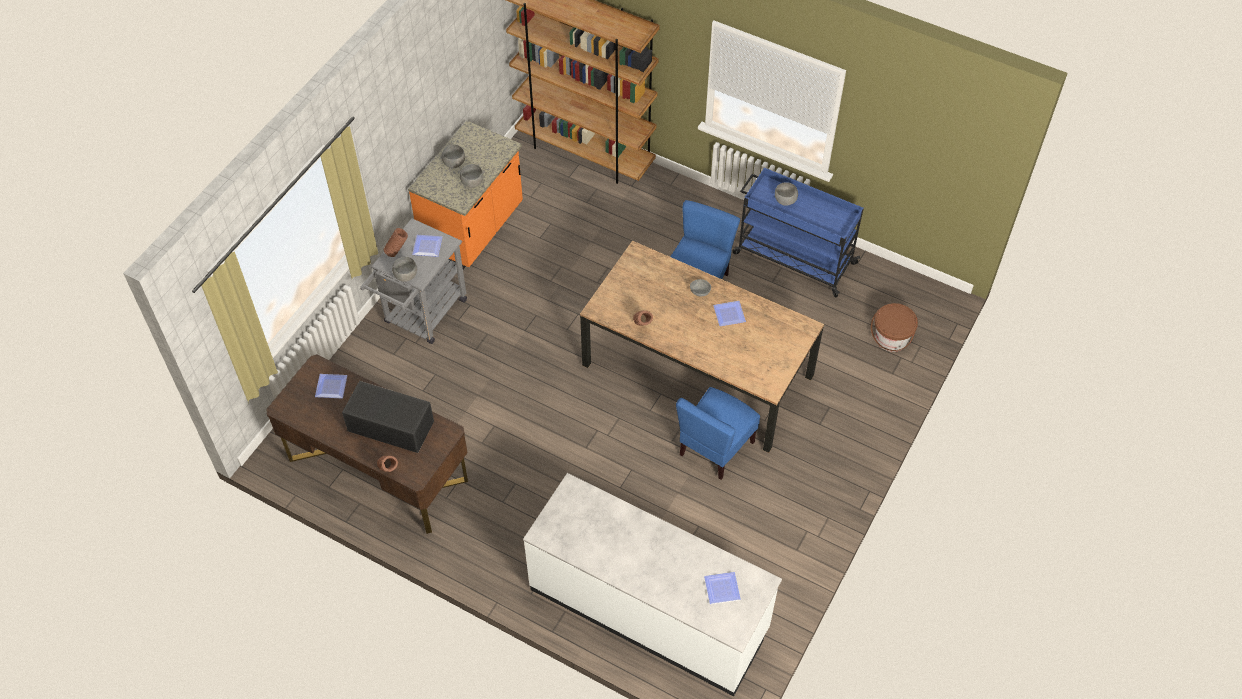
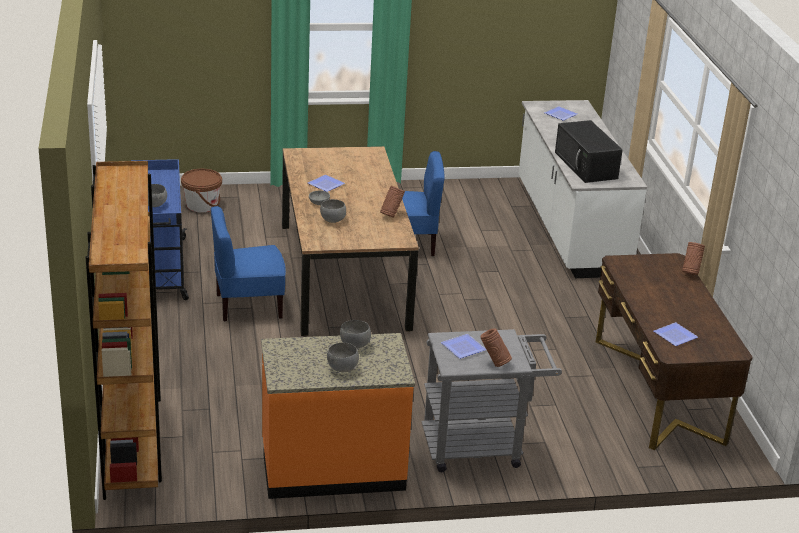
camera: 130 degrees left, 25 degrees down
(389, 426) = (657, 290): black microwave -> black microwave (586, 166)
(406, 275) = (513, 343): grey bowl -> grey bowl (332, 220)

